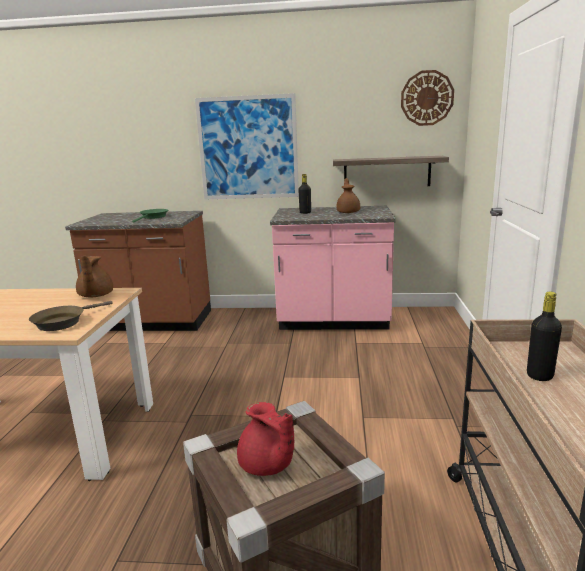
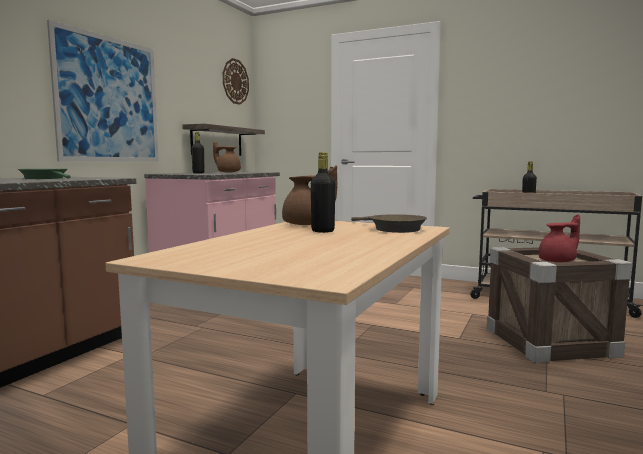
camera: 70 degrees left, 10 degrees down
(53, 305) = (322, 231): none -> black bottle

